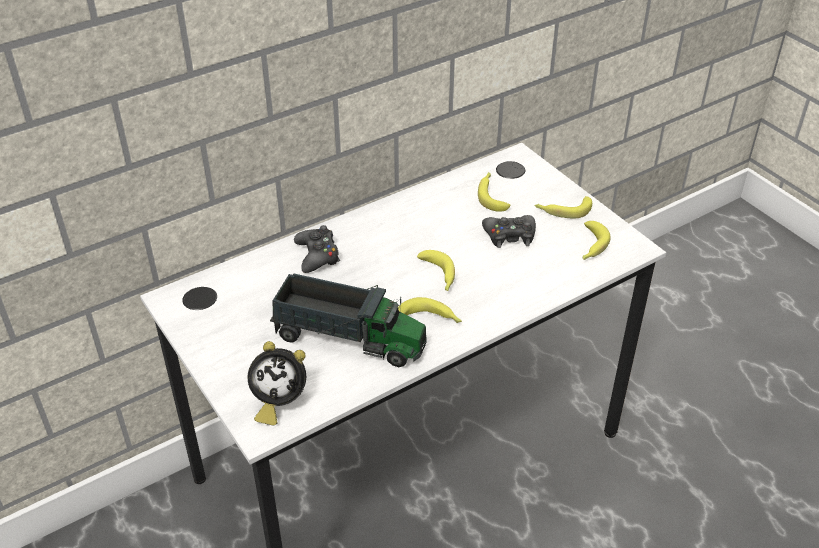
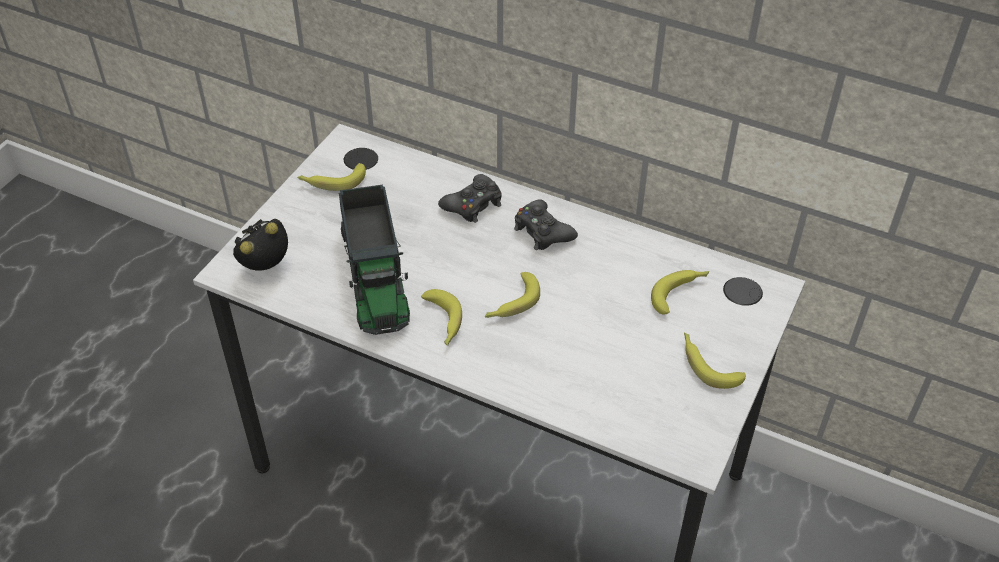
camera: 60 degrees right, 5 degrees up
(278, 402) = (266, 266): alarm clock -> alarm clock turned 75 degrees clockwise
(510, 236) = (622, 335): black game controller -> black game controller (542, 232)
(590, 246) = (662, 413): banana -> banana (332, 181)

